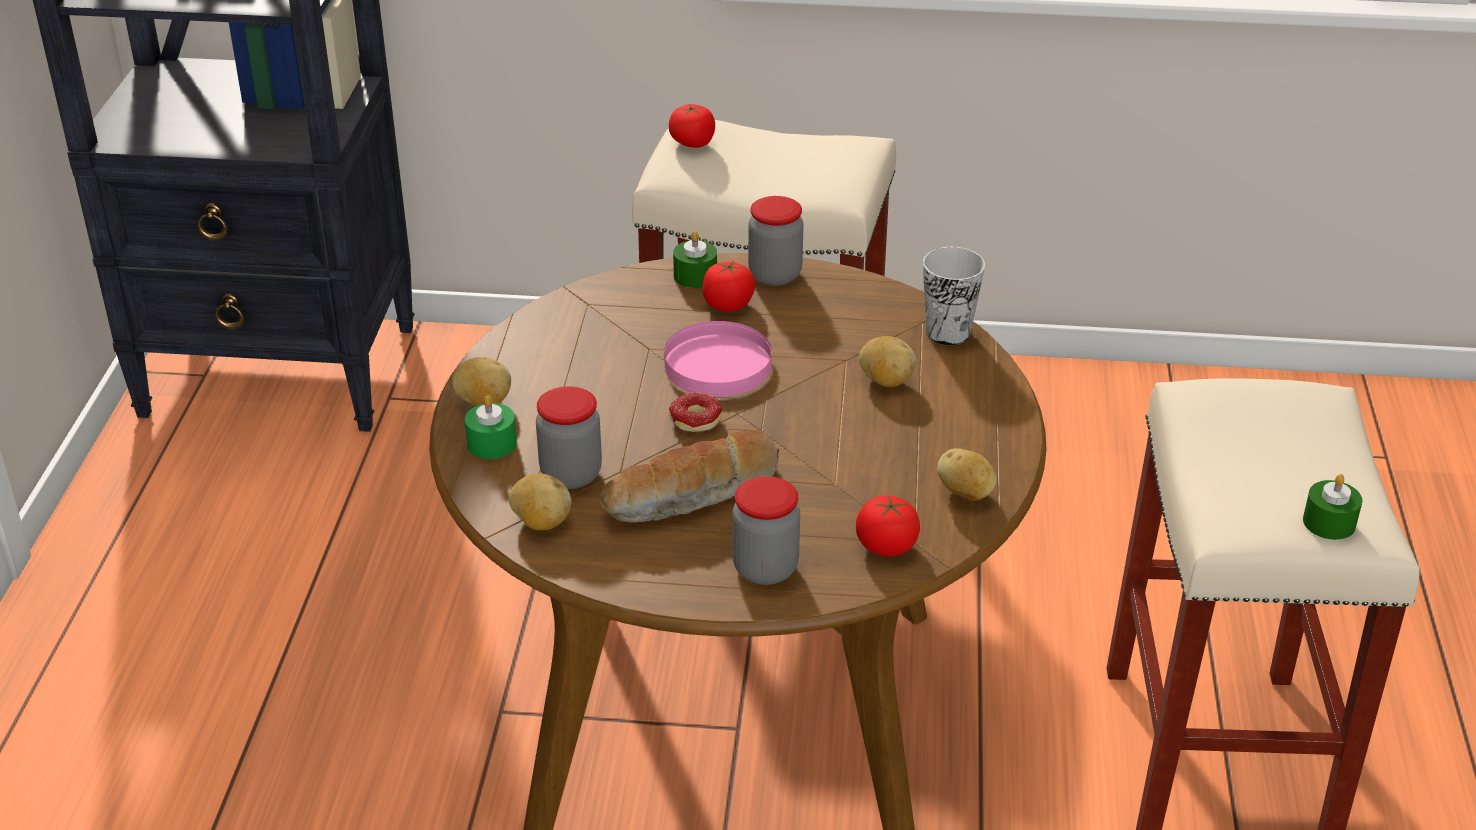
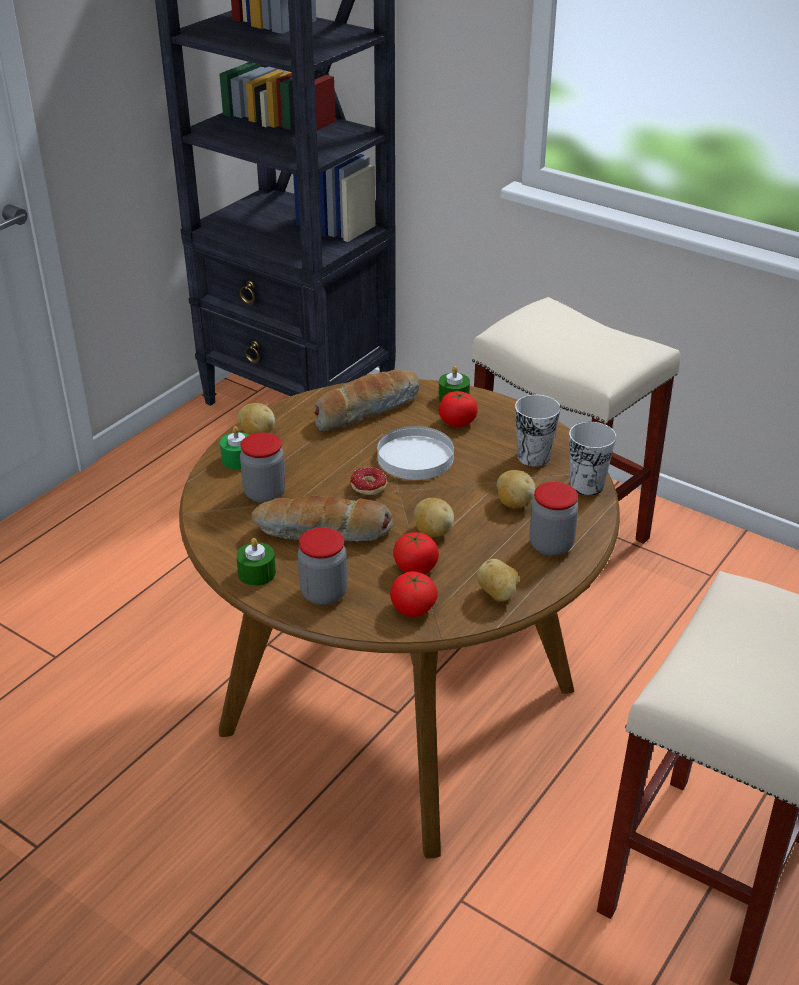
camera: 30 degrees right, 0 degrees up
(541, 522) = (221, 515): potato -> potato (432, 531)
(599, 325) = (366, 409): none -> bread
(692, 143) = (533, 316): tomato -> tomato (415, 567)
(718, 364) = (416, 457): pink plate -> white plate
(775, 275) = (505, 412): jar -> jar (551, 545)
(857, 318) = (533, 457): none -> cup
(1329, 522) = (752, 715): green candle -> green candle (257, 573)

